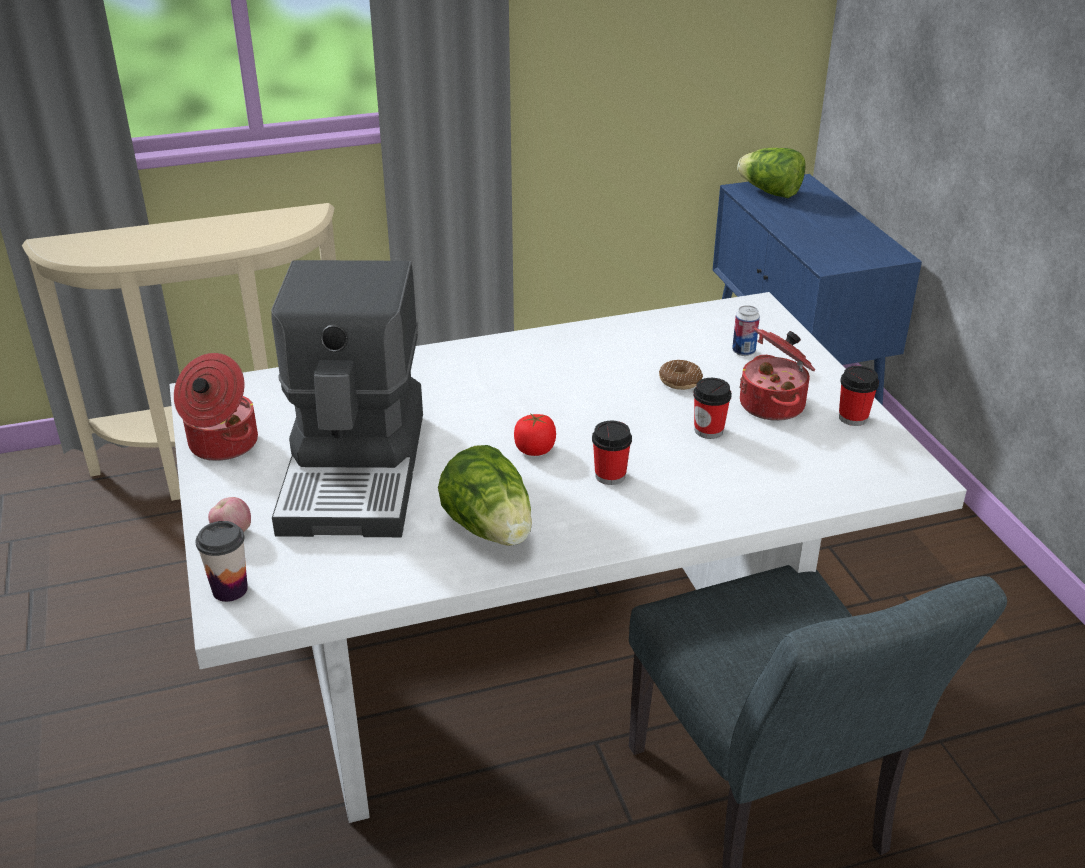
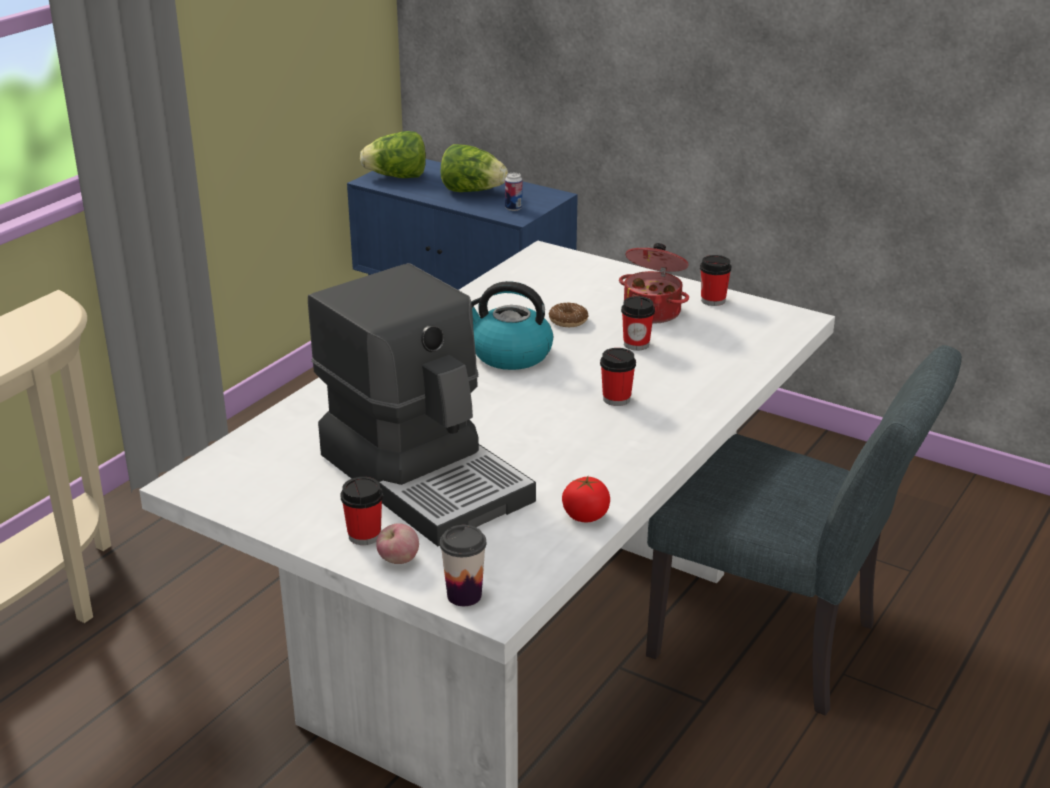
camera: 40 degrees left, 5 degrees down
(221, 444) = (276, 509): cooking pot -> none
(242, 498) = (364, 535): none -> cup
(490, 529) = (590, 467): lettuce -> lettuce (472, 191)
(535, 449) = (538, 405): tomato -> tomato (586, 515)
(582, 391) = (509, 354): none -> kettle
(743, 351) = (581, 285): can -> can (513, 208)

